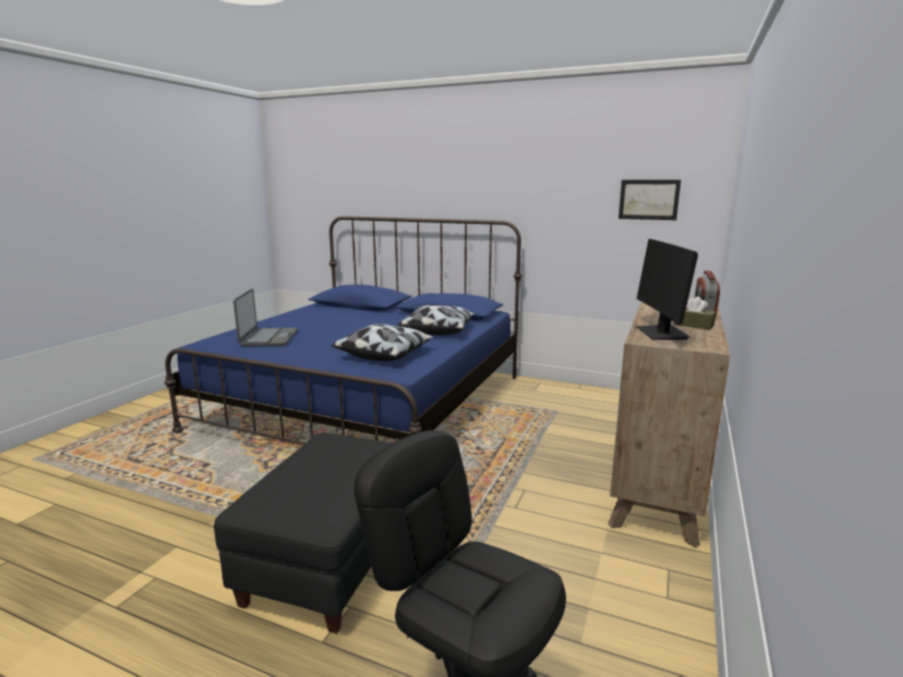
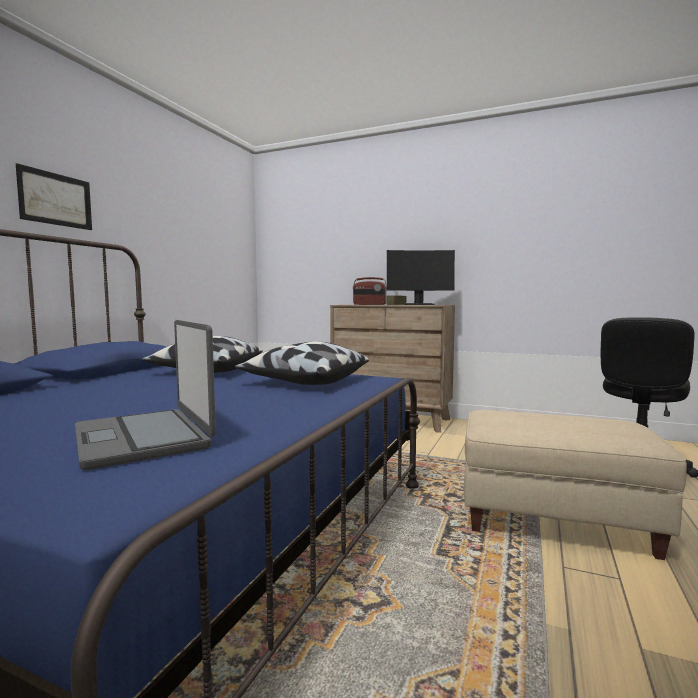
camera: 90 degrees left, 10 degrees down
(268, 338) = (144, 438): laptop -> laptop turned 120 degrees counterclockwise
(332, 561) = (554, 518): black ottoman -> beige ottoman
(648, 199) = (220, 239): picture -> picture (56, 199)

